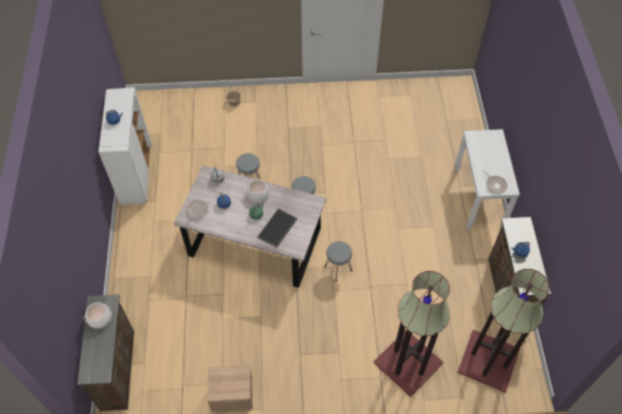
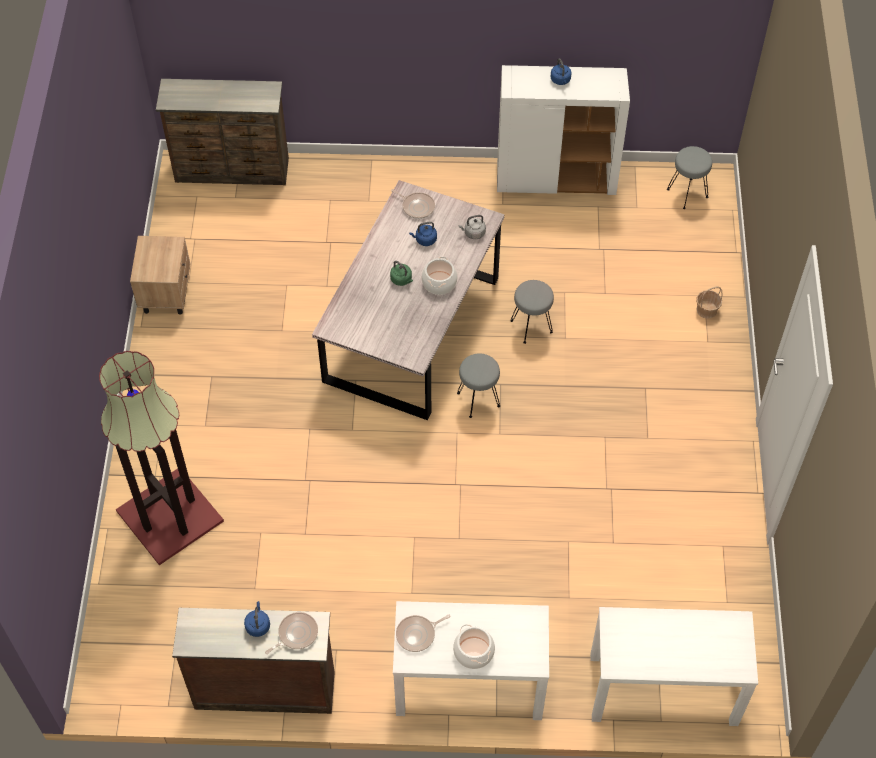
camera: 95 degrees right, 0 degrees up
(100, 318) = (246, 94): cooking pot -> cooking pot (473, 652)
(277, 228) = (372, 305): tray -> none
(338, 269) = (347, 438): grey stool -> grey stool (686, 193)
(461, 119) = (662, 690): none -> white console table
(489, 361) = (147, 633): floor lamp -> none
(519, 232) = (296, 634): none -> frying pan

